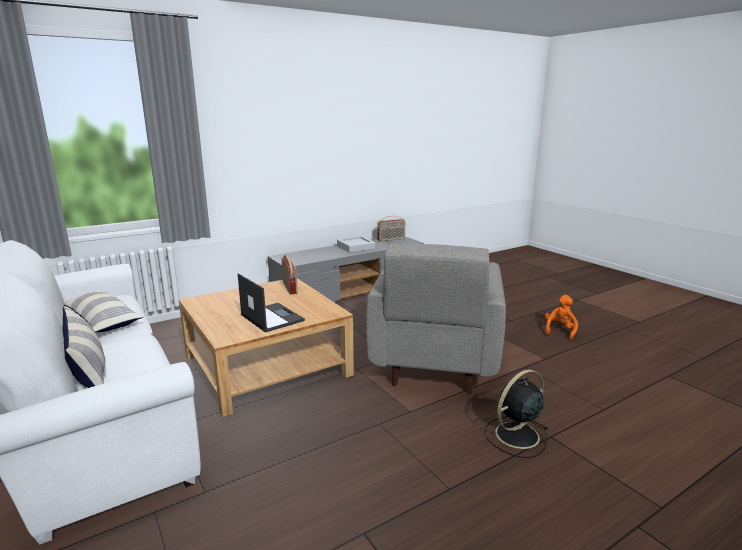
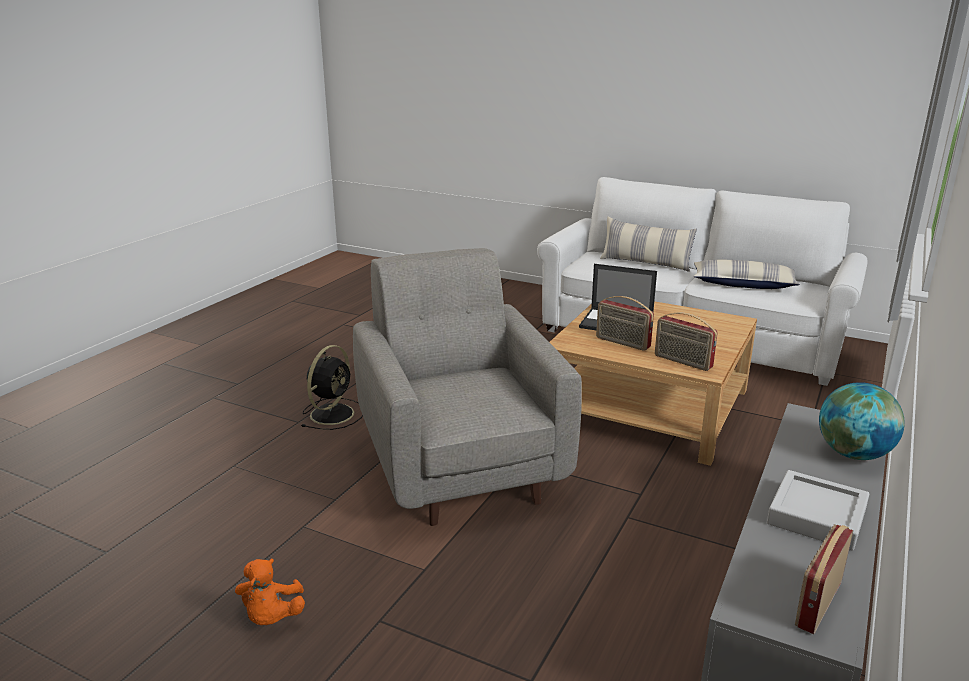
camera: 150 degrees right, 5 degrees up
(299, 304) = (622, 343): none -> radio
(305, 253) = (854, 454): none -> globe

